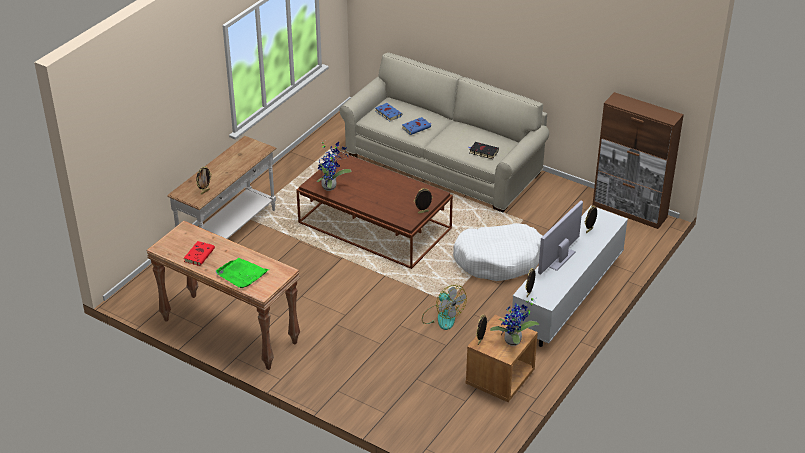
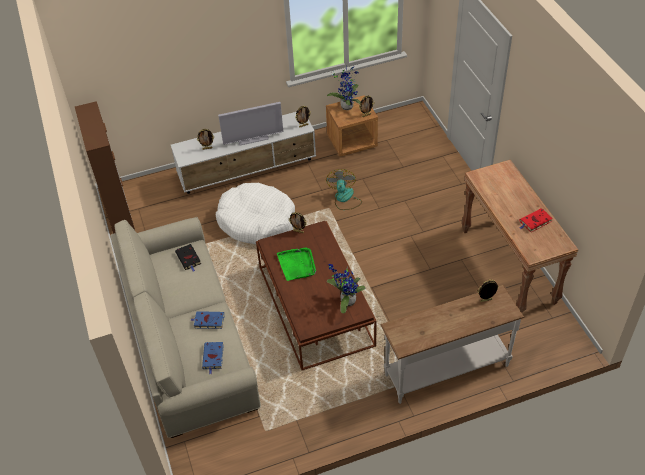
camera: 140 degrees left, 10 degrees up
(241, 274) = (511, 188): green tray -> green tray (297, 265)

